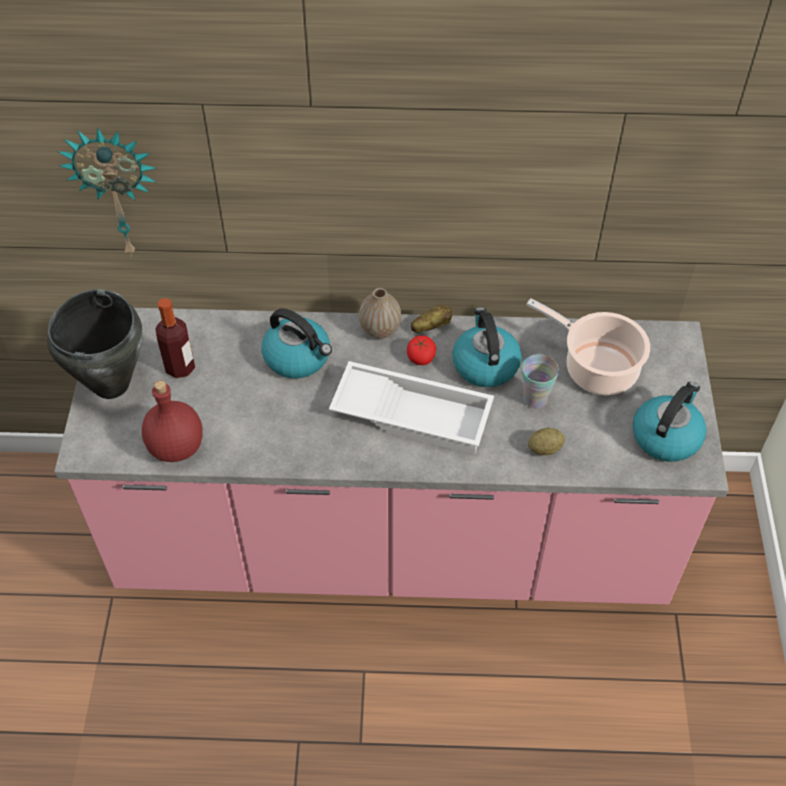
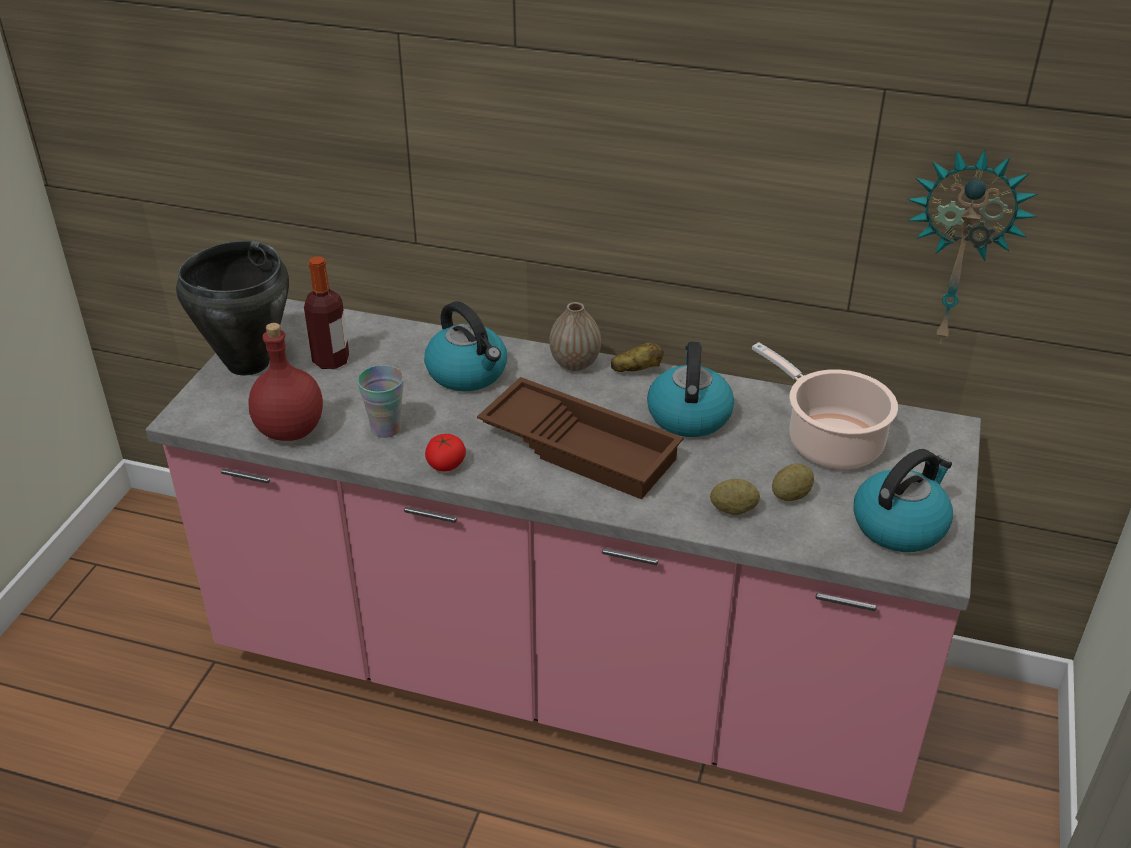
camera: 15 degrees right, 15 degrees down
(116, 191) = (301, 140): wall clock -> wall clock (961, 247)
(413, 413) = (582, 446): white tray -> brown tray
(421, 357) = (613, 396): tomato -> tomato (446, 464)
(535, 399) = (739, 458): cup -> cup (386, 428)
(582, 426) = (791, 495): none -> potato

